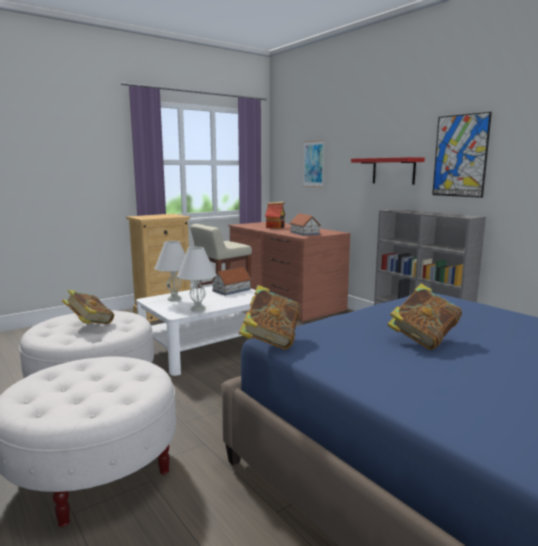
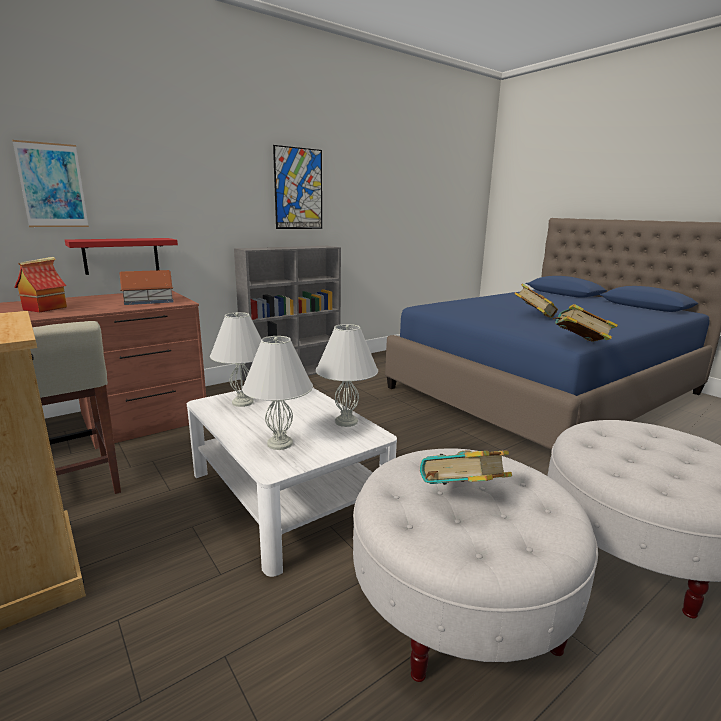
camera: 90 degrees left, 5 degrees up
(231, 290) = (242, 402): toy house -> white table lamp
(393, 171) = (223, 202): red shelf -> red shelf (121, 255)

